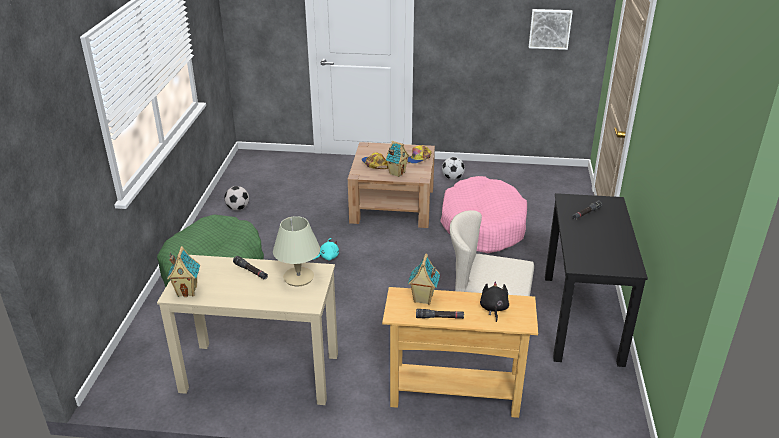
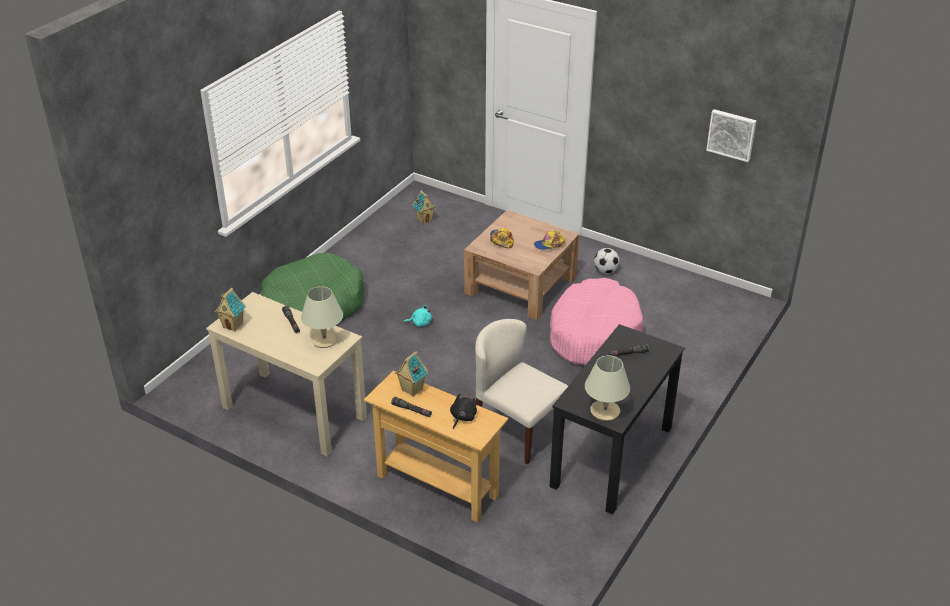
camera: 25 degrees right, 5 degrees up
(238, 208) = (372, 248): football -> none
(396, 173) = (515, 255): toy house -> toy house (424, 220)
(615, 264) = (604, 411): none -> beige table lamp

